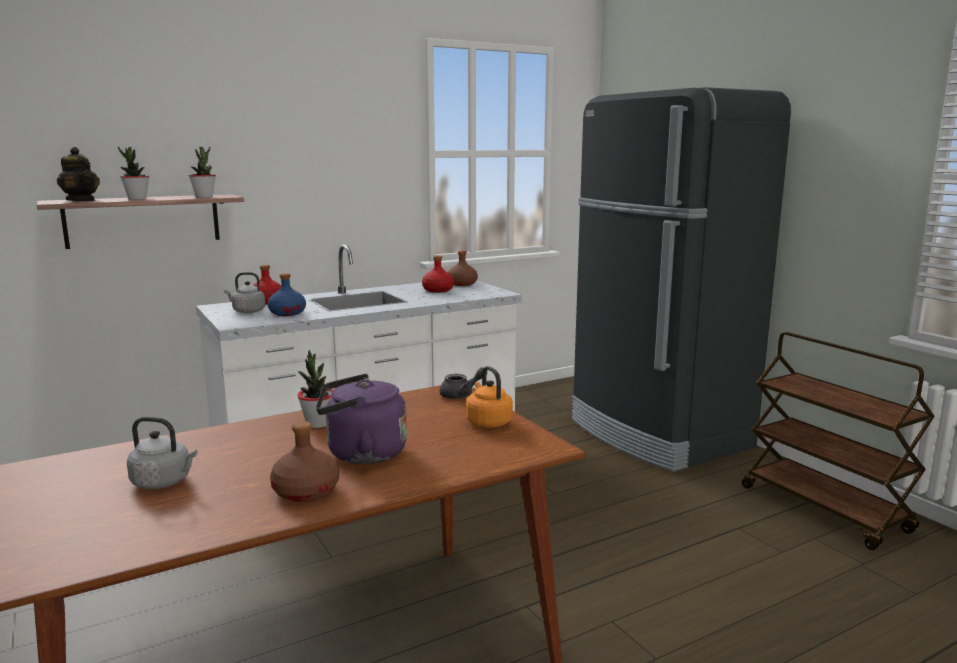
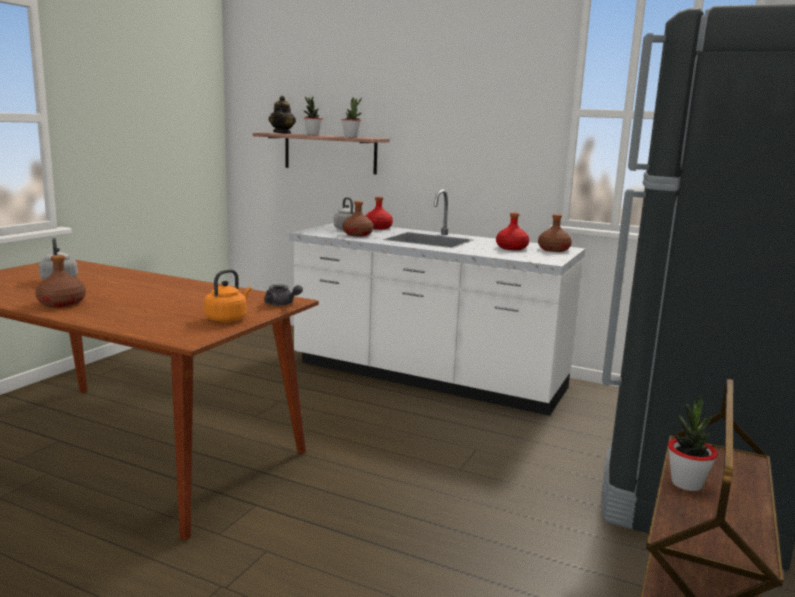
camera: 55 degrees right, 0 degrees up
(287, 313) = (358, 234): blue bottle -> brown bottle
(318, 423) = (178, 287): potted plant -> potted plant (686, 484)
(361, 454) = (132, 303): purple kettle -> none

